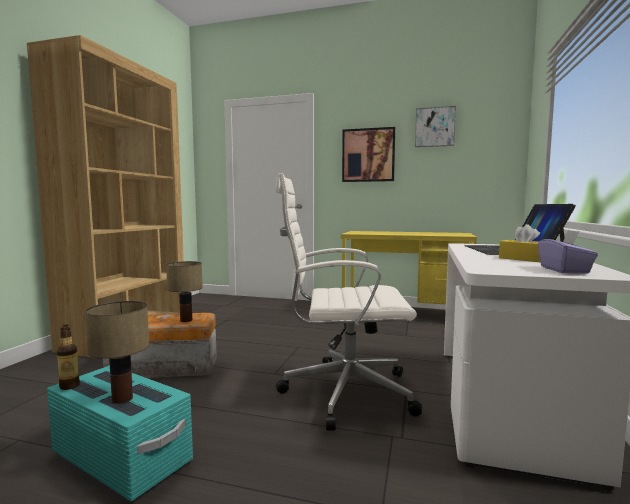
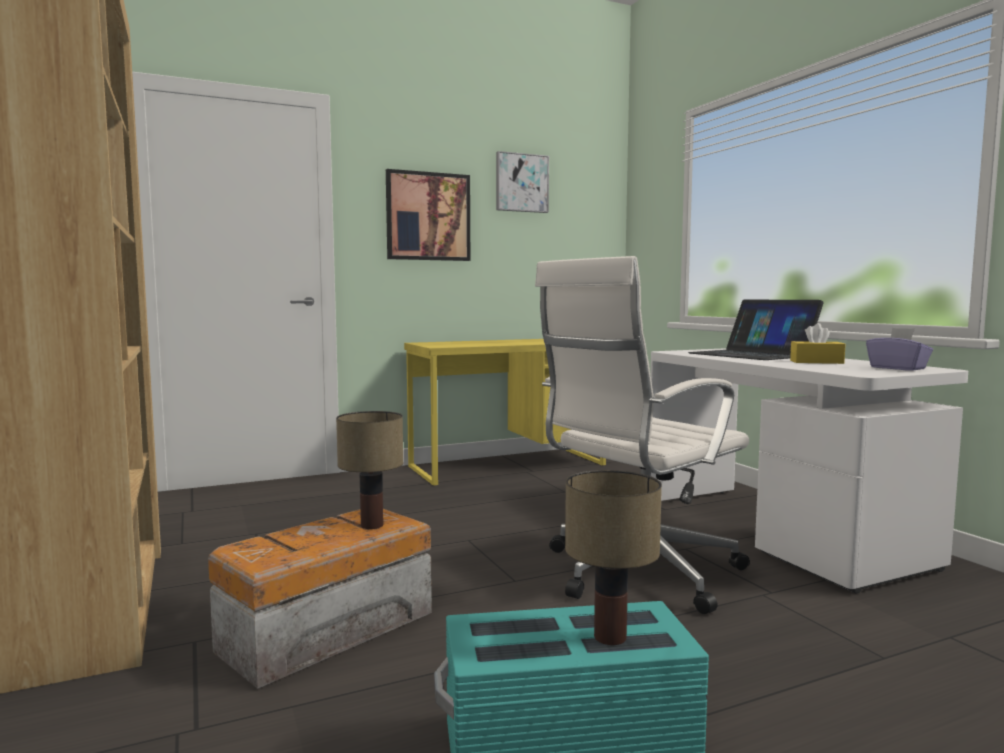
camera: 40 degrees left, 0 degrees up
(69, 386) = (487, 658): bottle -> none

